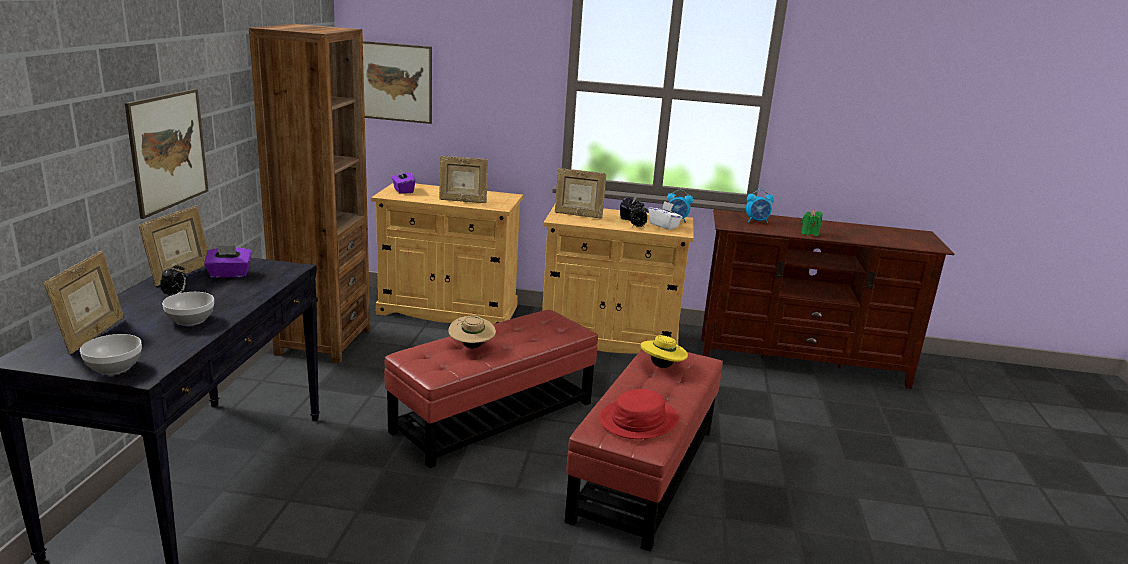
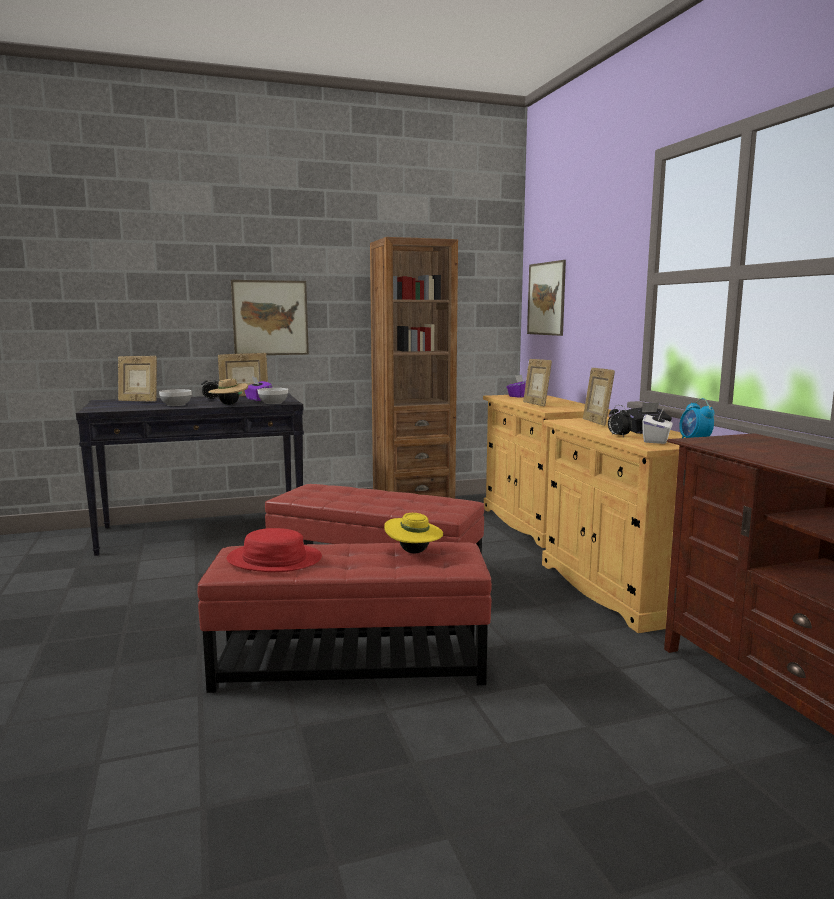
camera: 65 degrees right, 10 degrees down
(92, 336) = (138, 401): picture frame -> picture frame turned 45 degrees clockwise
(113, 367) = (100, 407): bowl -> bowl (273, 403)
(471, 346) = (350, 494): beige hat -> beige hat (229, 404)
(757, 221) = (763, 446): alarm clock -> none
(809, 234) = (796, 465): green candle -> none

